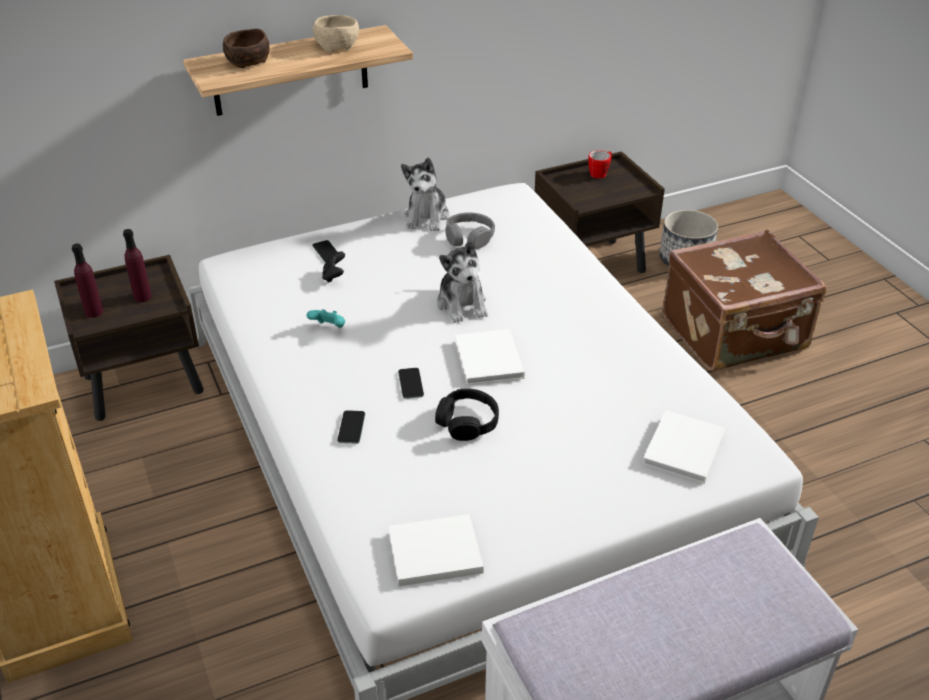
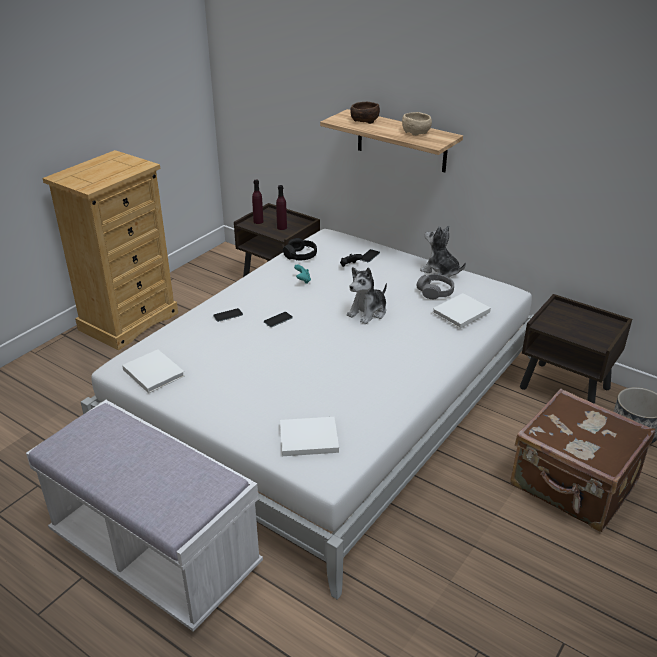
camera: 60 degrees right, 5 degrees down
(427, 217) = (440, 272): plush toy -> plush toy turned 60 degrees clockwise
(467, 422) = (262, 348): black headphones -> black headphones (300, 255)
(489, 361) = (323, 338): white book -> white book (460, 313)
(600, 173) = (593, 320): mug -> none

